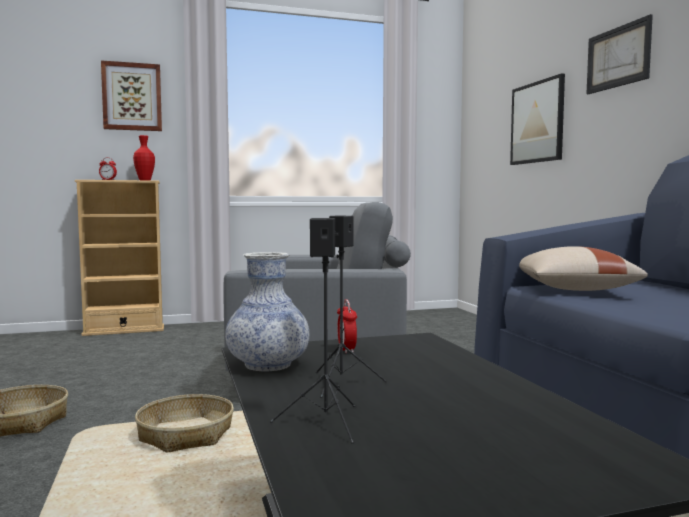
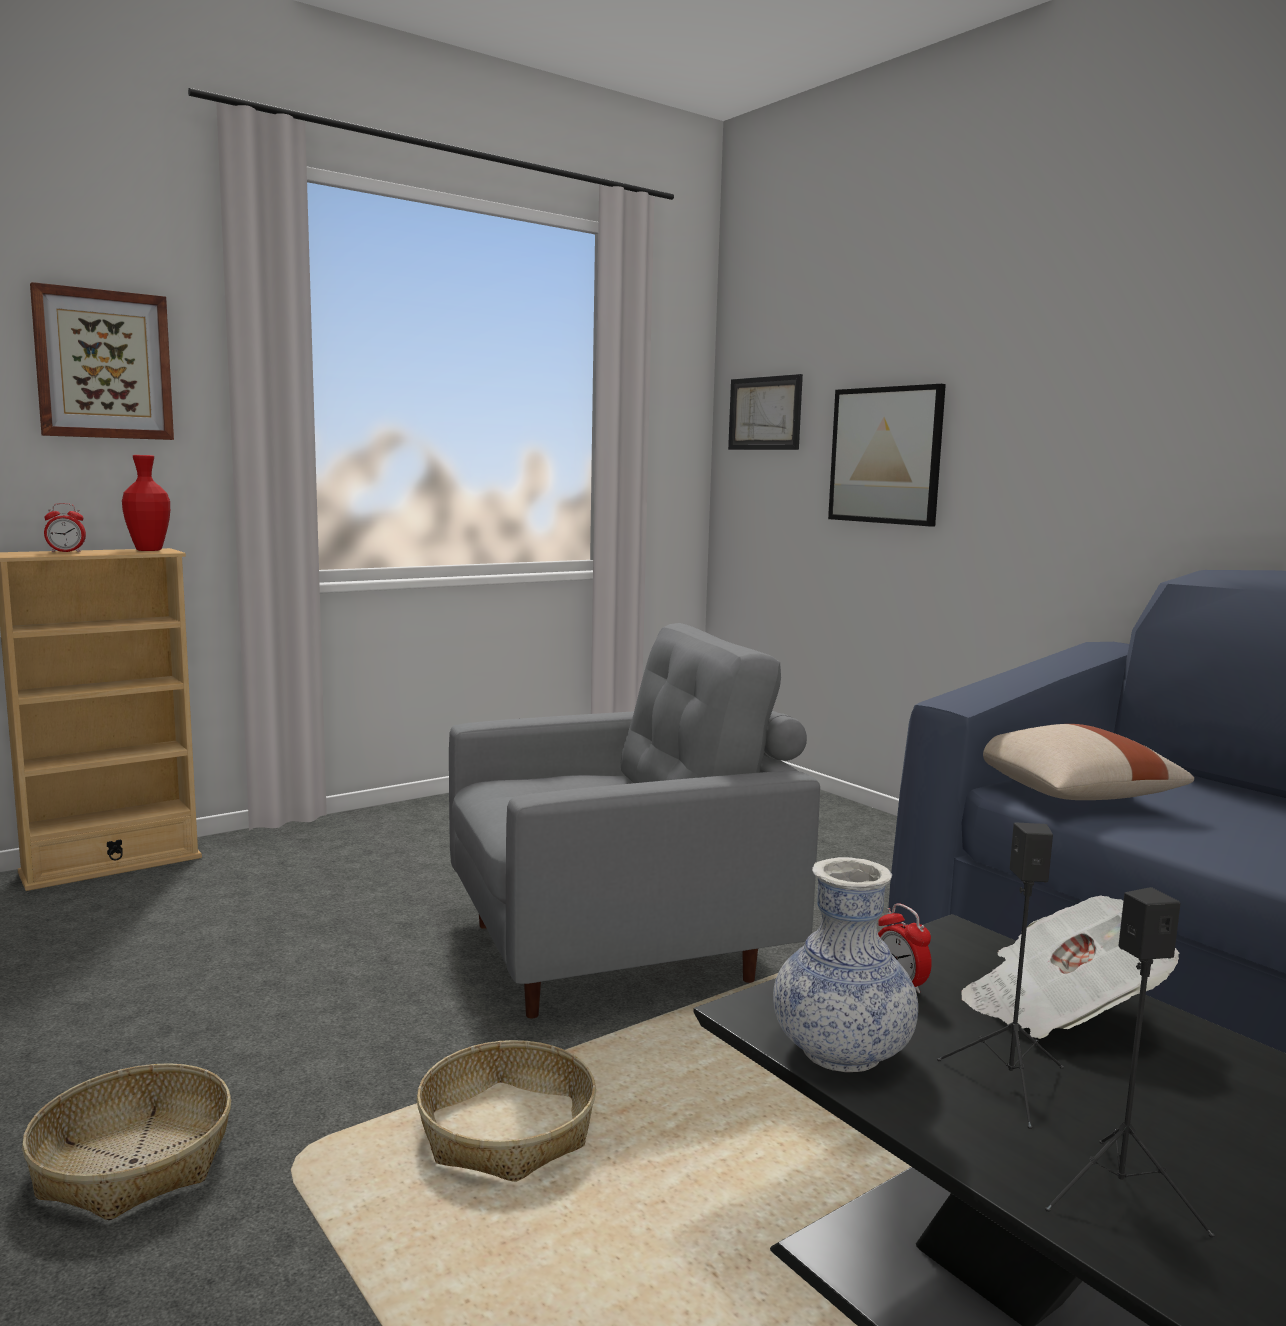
camera: 20 degrees left, 5 degrees up
(428, 365) = (1061, 1010): none -> newspaper
(618, 57) = (1052, 380): picture -> picture (765, 413)

